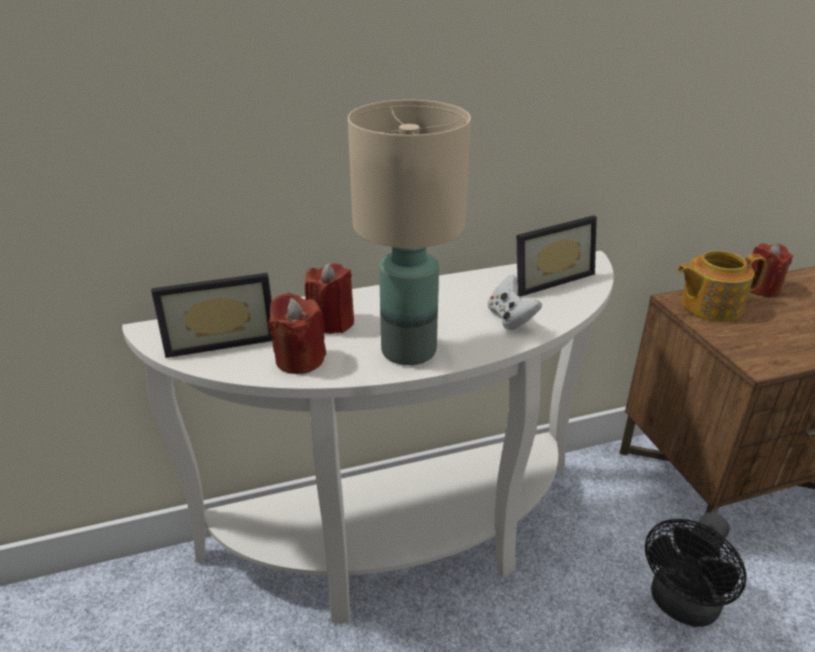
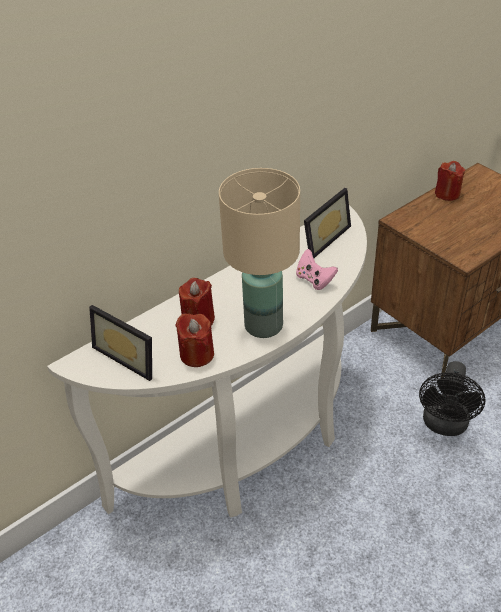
camera: 20 degrees left, 10 degrees up
(221, 338) = (130, 355): picture frame -> picture frame turned 75 degrees clockwise
(510, 318) = (314, 280): white game controller -> pink game controller
(709, 306) = (419, 219): teapot -> none

